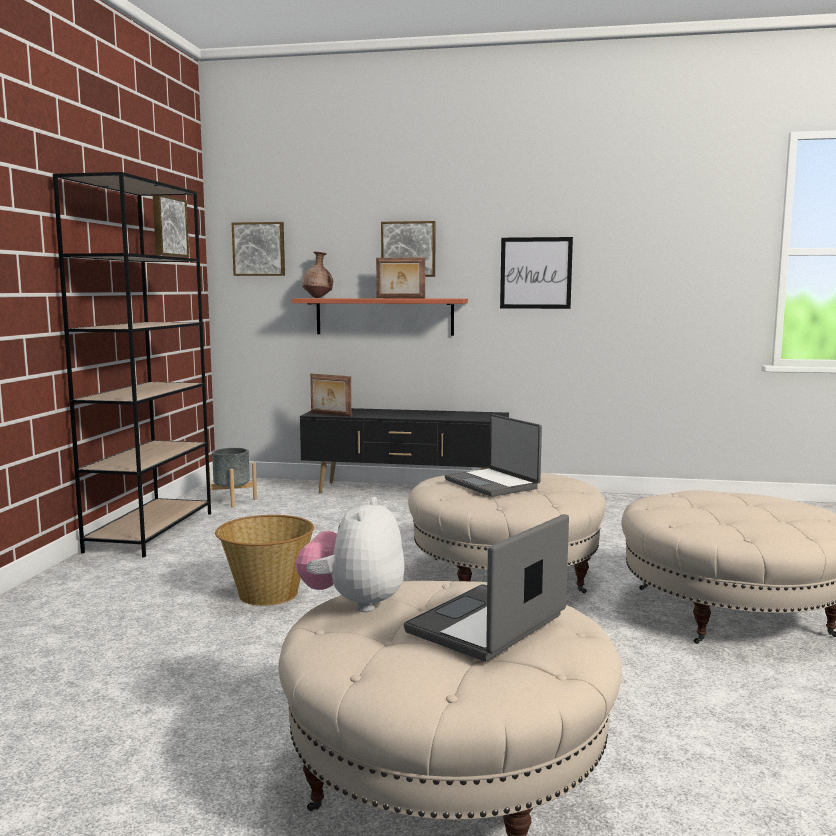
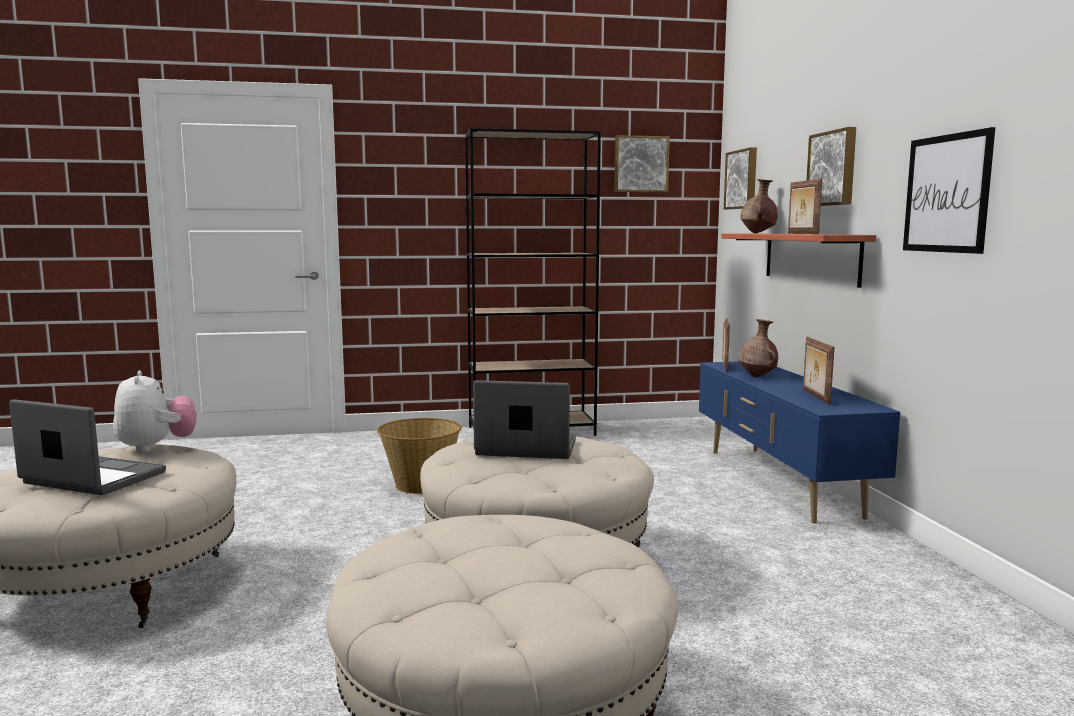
camera: 70 degrees right, 0 degrees up
(232, 500) = (641, 433): grey planter -> none
(354, 603) = (156, 447): plush toy -> plush toy turned 75 degrees clockwise
(376, 414) = (758, 376): none -> brown vase
(406, 492) = (779, 482): black tv stand -> blue tv stand
(455, 415) = (815, 396): none -> picture frame
(493, 484) = (526, 449): laptop -> laptop turned 60 degrees clockwise

